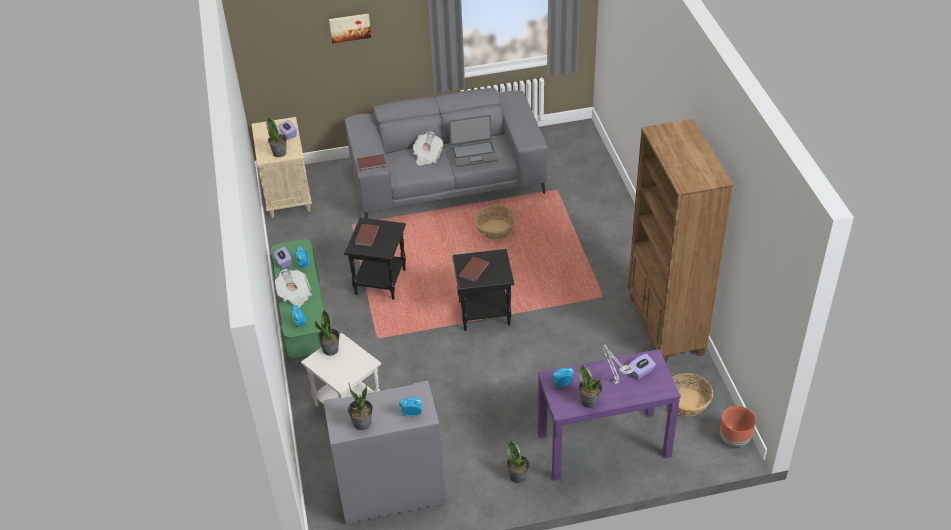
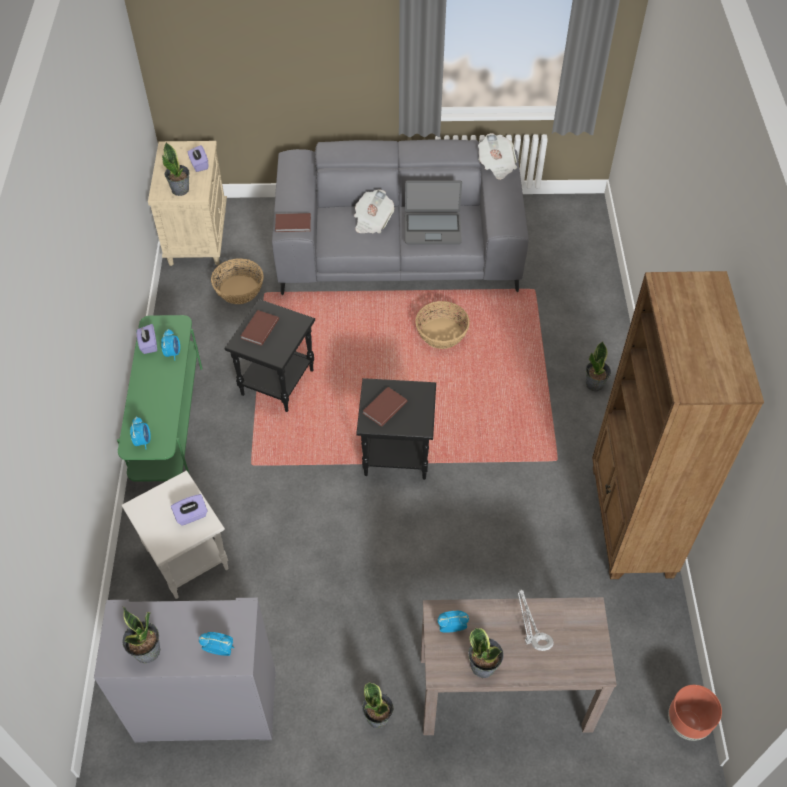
camera: 10 degrees right, 10 degrees up
(294, 295) = (148, 396): newspaper -> newspaper (496, 165)
(331, 349) = (165, 494): potted plant -> potted plant (594, 384)
(350, 27) = (292, 34): picture -> none
(603, 445) = (504, 693): purple console table -> brown console table
(641, 371) = (569, 631): purple tissue box -> purple tissue box (191, 515)
(687, 402) = (634, 649): basket -> basket (239, 290)

